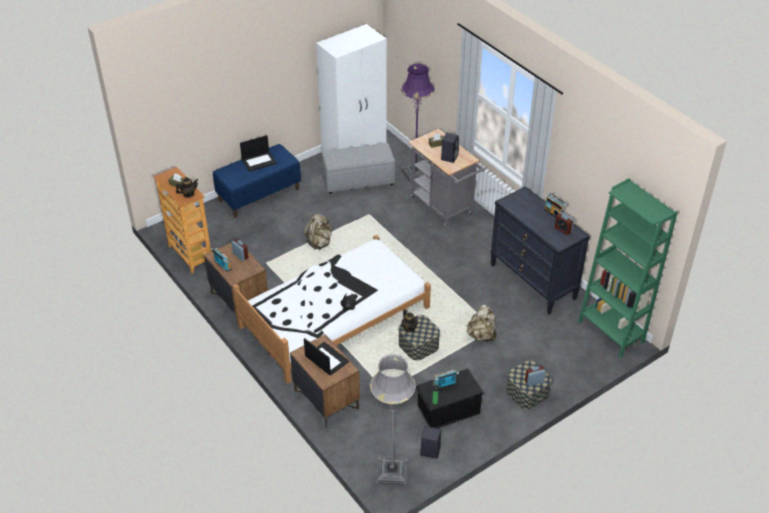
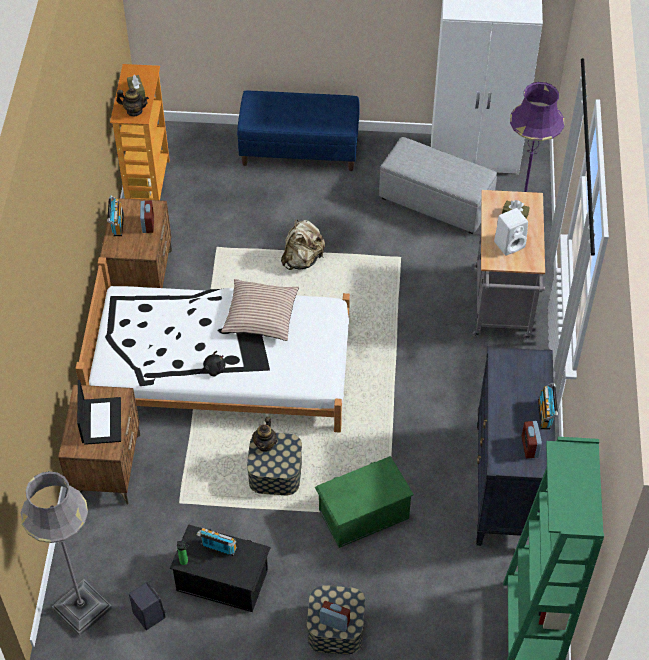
camera: 40 degrees right, 10 degrees up
(259, 161) = (308, 107): laptop -> none
(344, 269) = (260, 316): none -> pillow
(449, 157) = (510, 244): black speaker -> white speaker
(481, 335) = (362, 513): beige backpack -> green storage box

